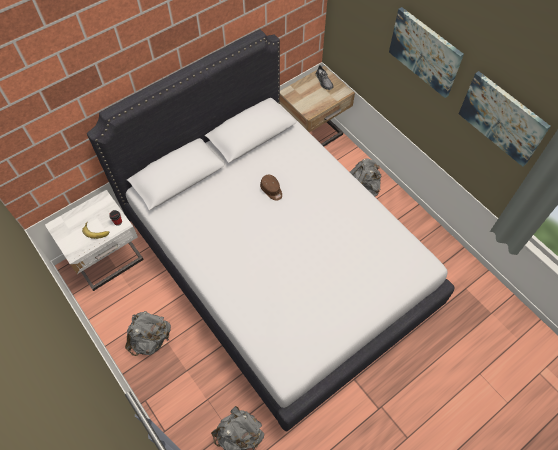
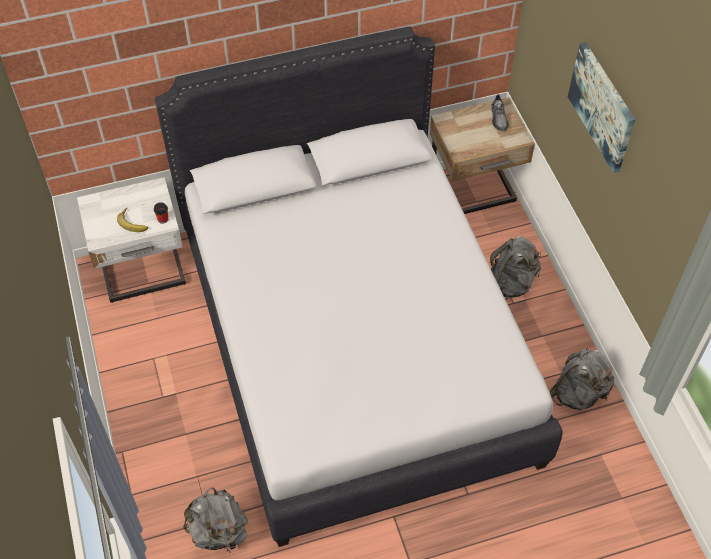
camera: 20 degrees right, 5 degrees down
(150, 339) = (157, 382): grey backpack -> grey backpack (578, 393)
(271, 190) = (364, 235): brown cap -> none
(502, 118) = (665, 215): picture -> none

